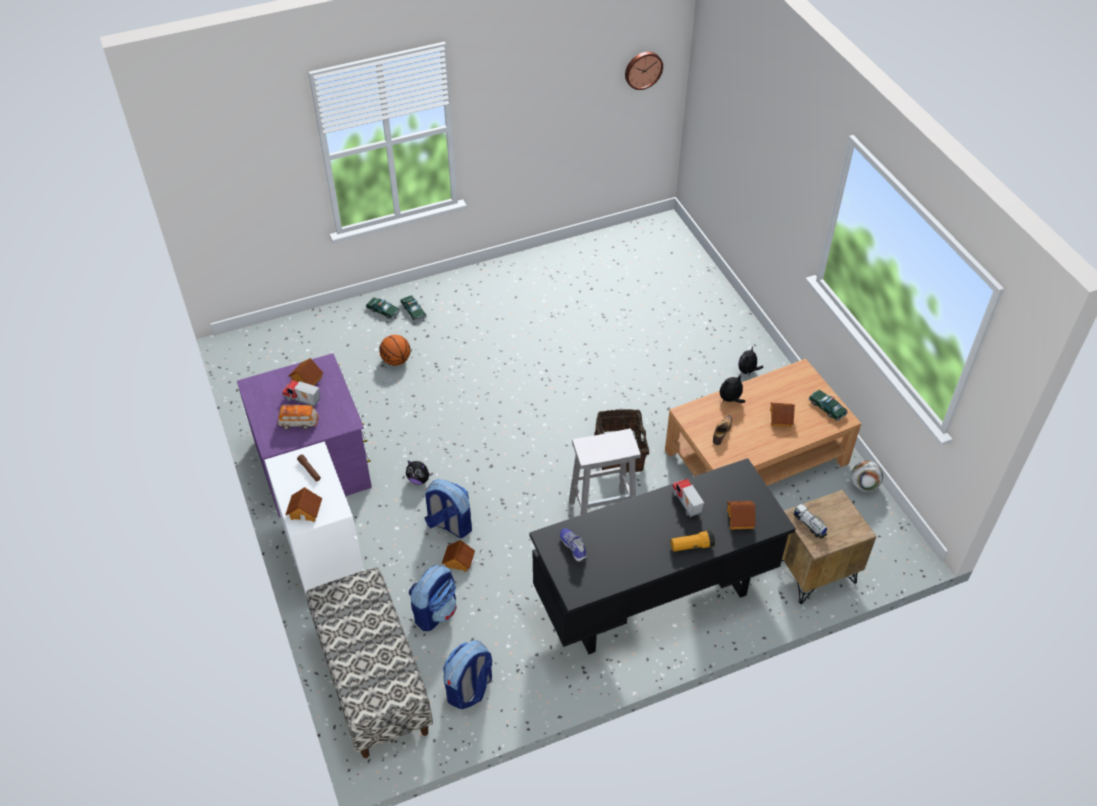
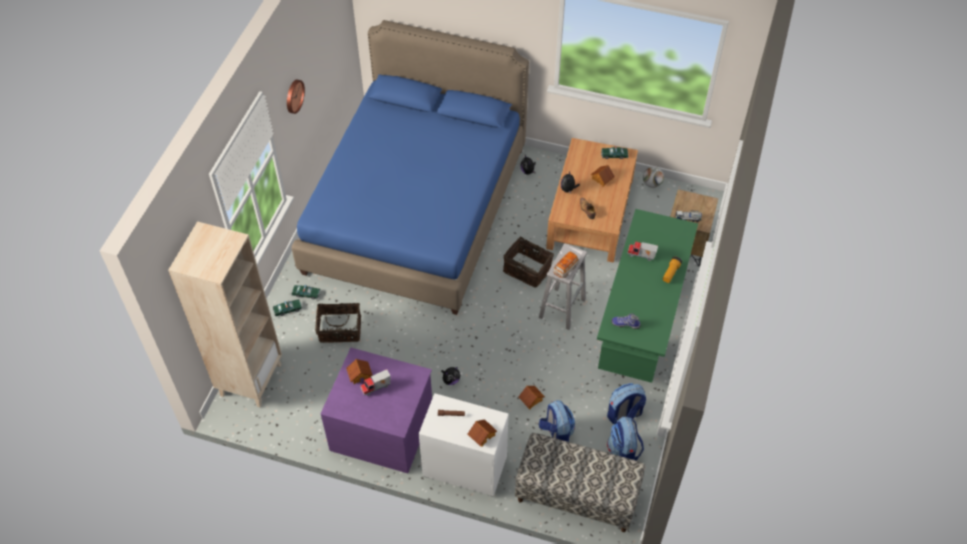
camera: 50 degrees left, 5 degrees up
(283, 337) = (251, 379): none -> beige bookcase
(299, 423) = (393, 400): toy car -> toy car (565, 269)
(396, 360) = (340, 330): basketball -> basket
(449, 525) = (500, 387): backpack -> backpack (624, 415)
(597, 320) = (416, 209): none -> blue bed
(643, 69) = (338, 27): wall clock -> wall clock (293, 96)
(654, 599) = (640, 326): black desk -> green desk
(740, 519) = (672, 240): toy house -> none

